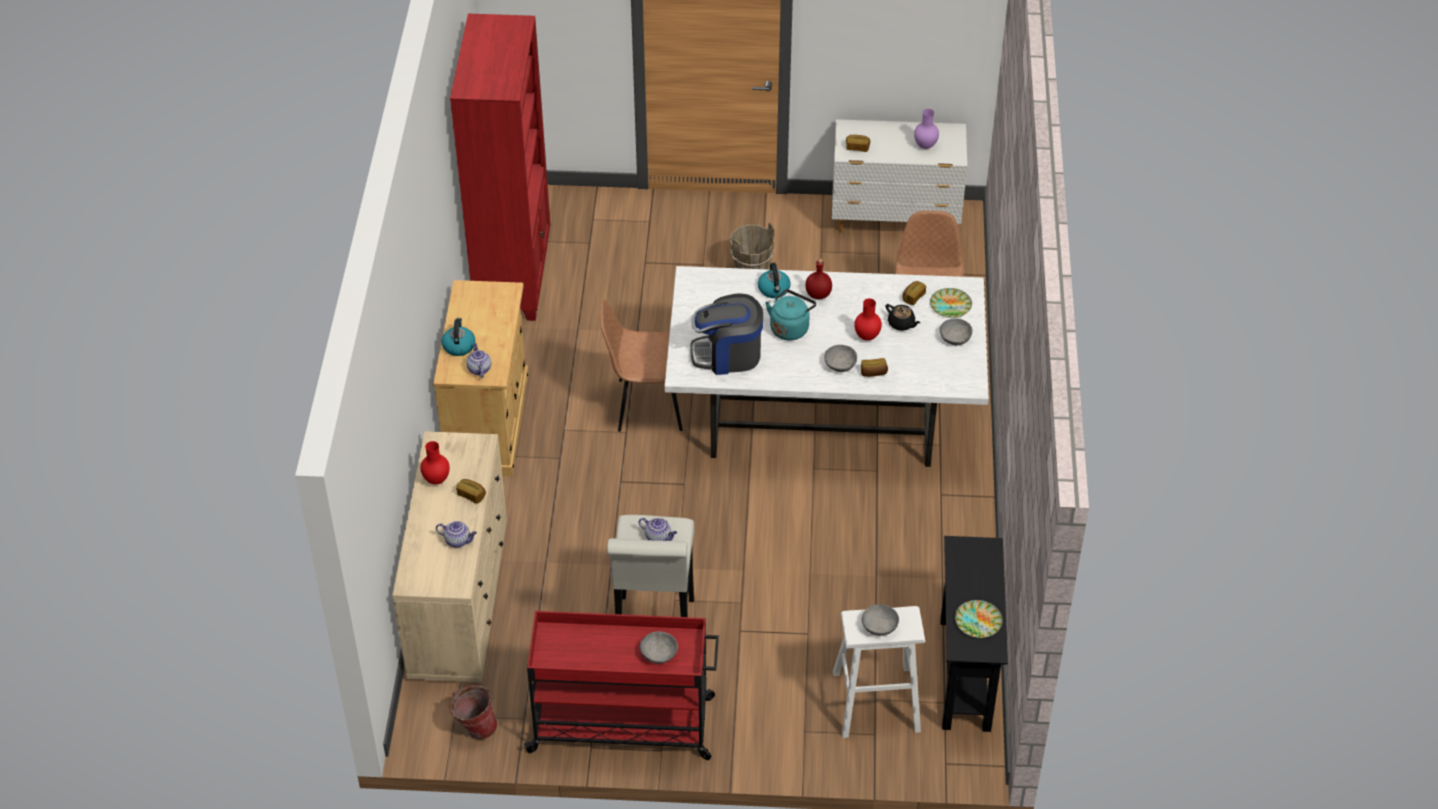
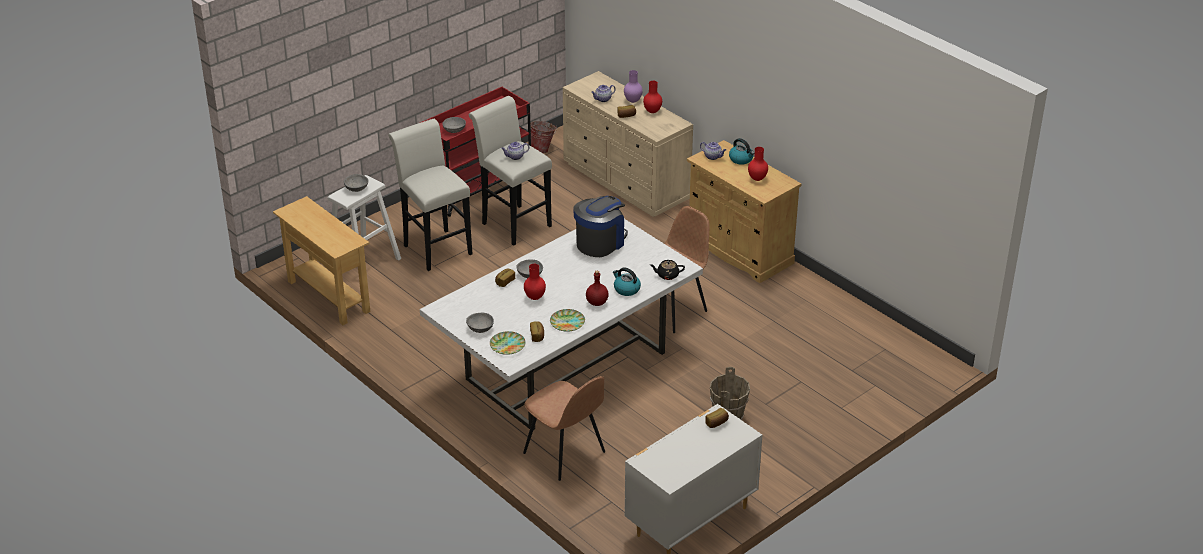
camera: 135 degrees right, 10 degrees down
(483, 313) = (757, 178): none -> red vase
(514, 276) = (857, 323): red bookcase -> none
(778, 660) = (435, 247): none -> white stool
(790, 328) = (586, 275): turquoise kettle -> none
(901, 324) = (523, 316): black teapot -> black teapot (667, 275)
(926, 146) = (673, 456): purple vase -> purple vase (632, 101)
(965, 674) = (328, 296): black console table -> beige console table
(978, 622) = (307, 217): plate -> plate (567, 322)

